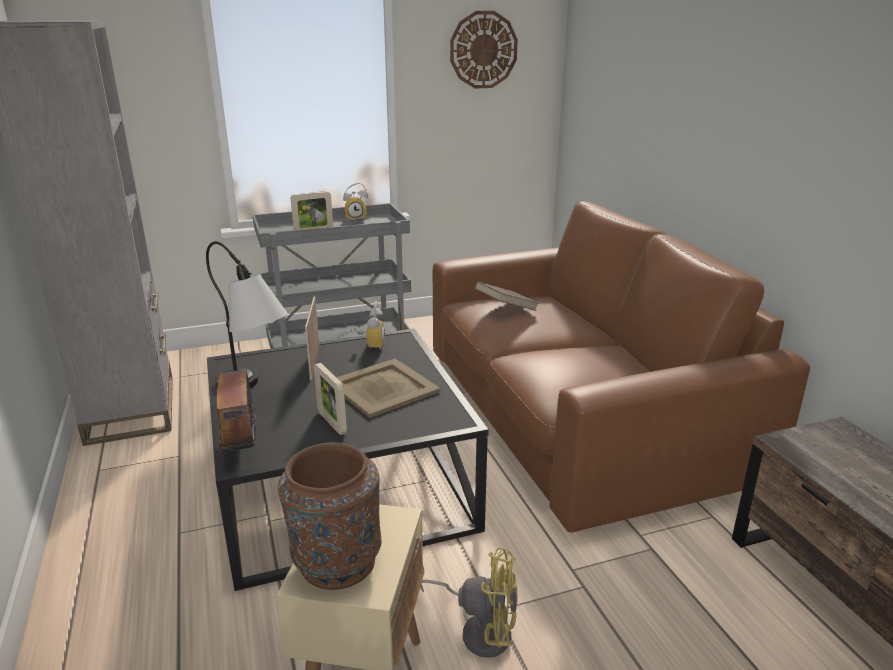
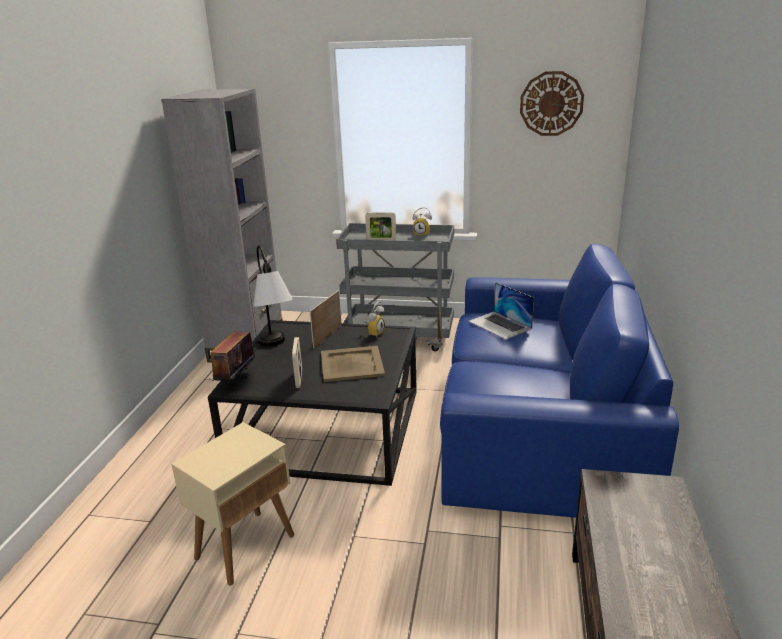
camera: 30 degrees right, 0 degrees up
(335, 562) = (212, 457): brown vase -> none
(480, 630) = (334, 543): yellow fan -> none
(505, 309) = (500, 325): brown book -> laptop
(576, 412) = (539, 423): brown sofa -> blue sofa

